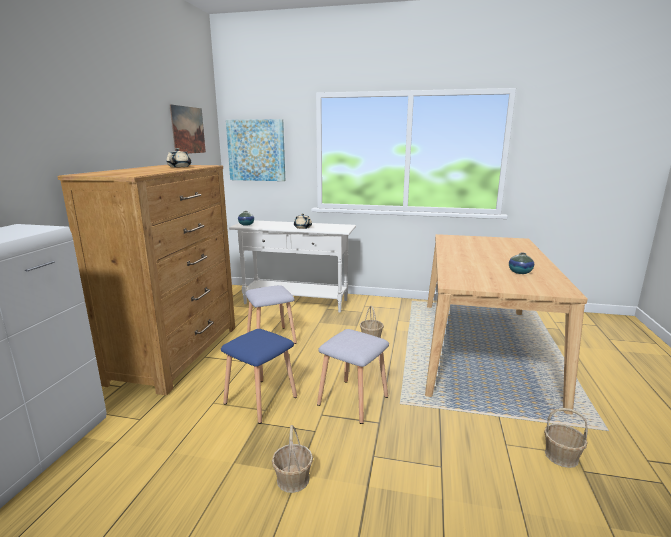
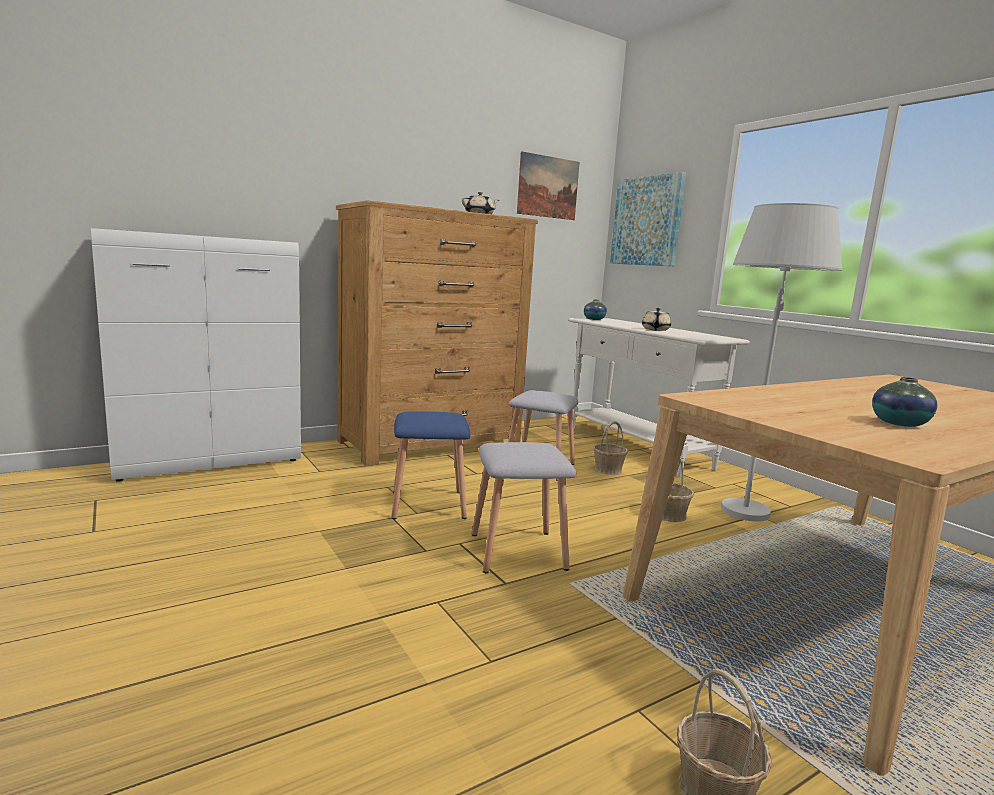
camera: 45 degrees right, 5 degrees down
(293, 479) = (333, 568): basket -> basket (607, 470)
(385, 315) = (747, 503): none -> white floor lamp

